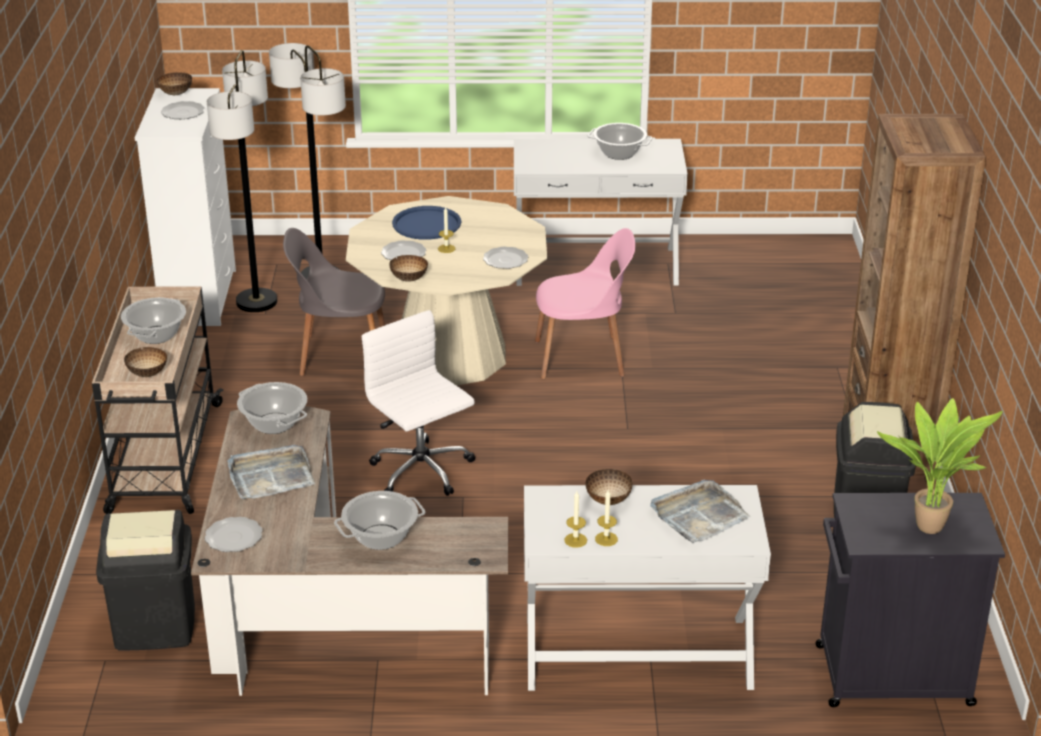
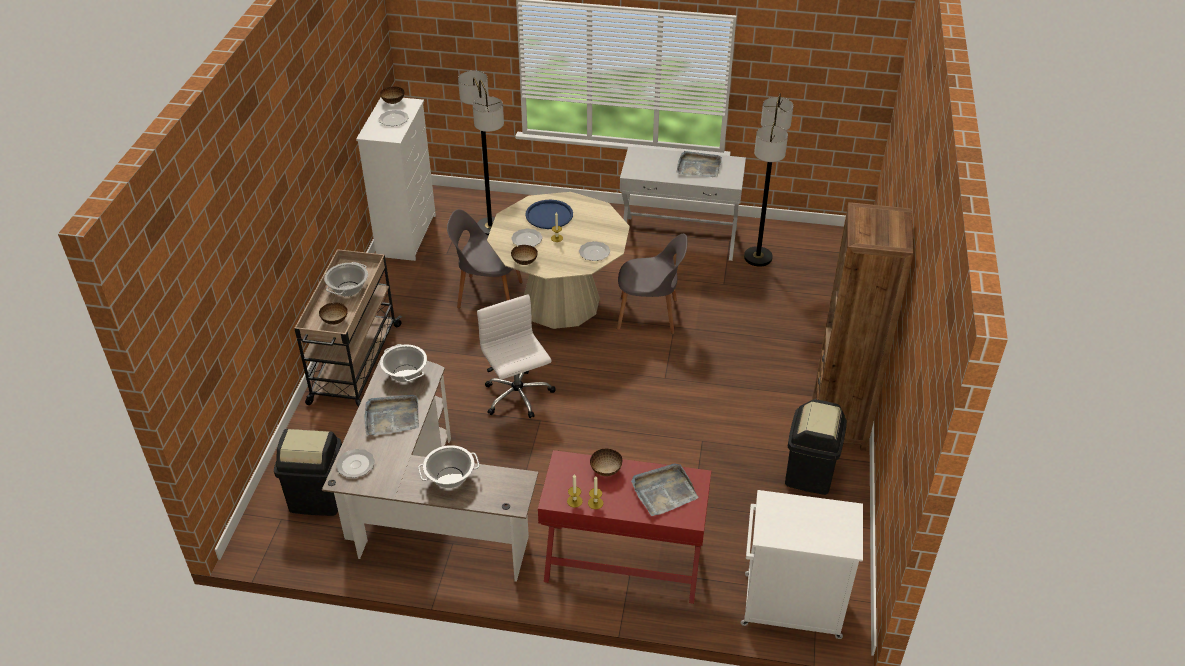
camera: 10 degrees right, 10 degrees up
(256, 302) = (443, 243): floor lamp -> floor lamp (757, 257)
(582, 358) = (649, 315): pink chair -> grey chair
(619, 153) = (698, 166): cooking pot -> grey tray
(637, 653) = (623, 563): white console table -> red console table
(890, 676) = (789, 606): black cabinet -> white cabinet
(930, 525) = (817, 527): potted plant -> none

